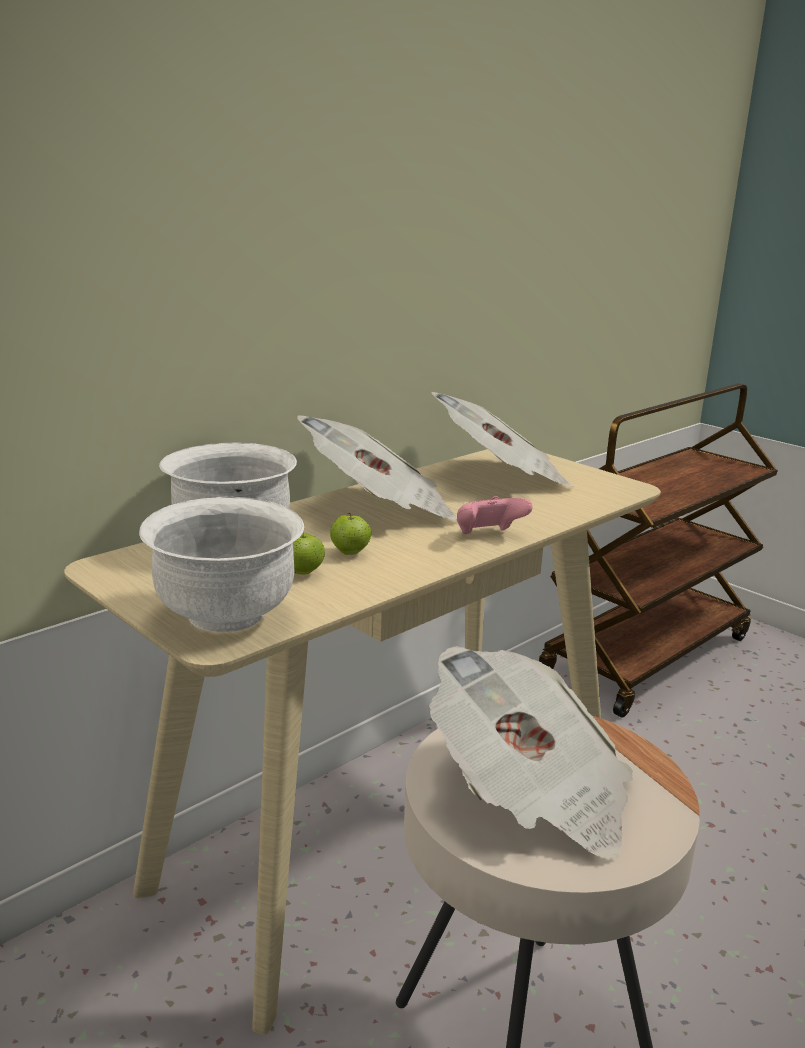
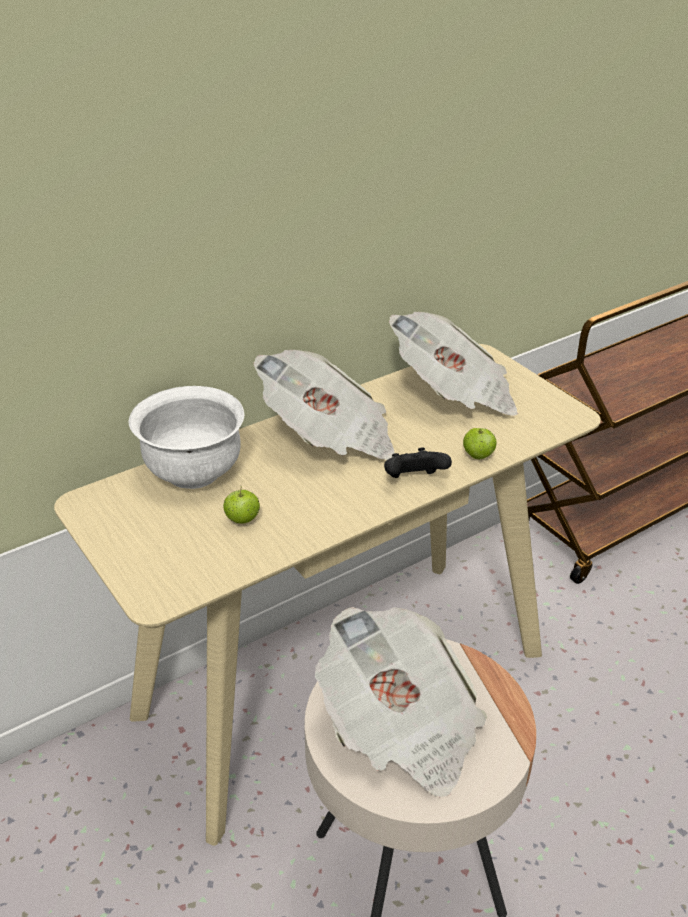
camera: 10 degrees right, 15 degrees up
(226, 616) = (170, 570): white bowl -> none
(350, 552) = (288, 496): apple -> apple (478, 456)
(488, 536) = (414, 480): pink game controller -> black game controller

